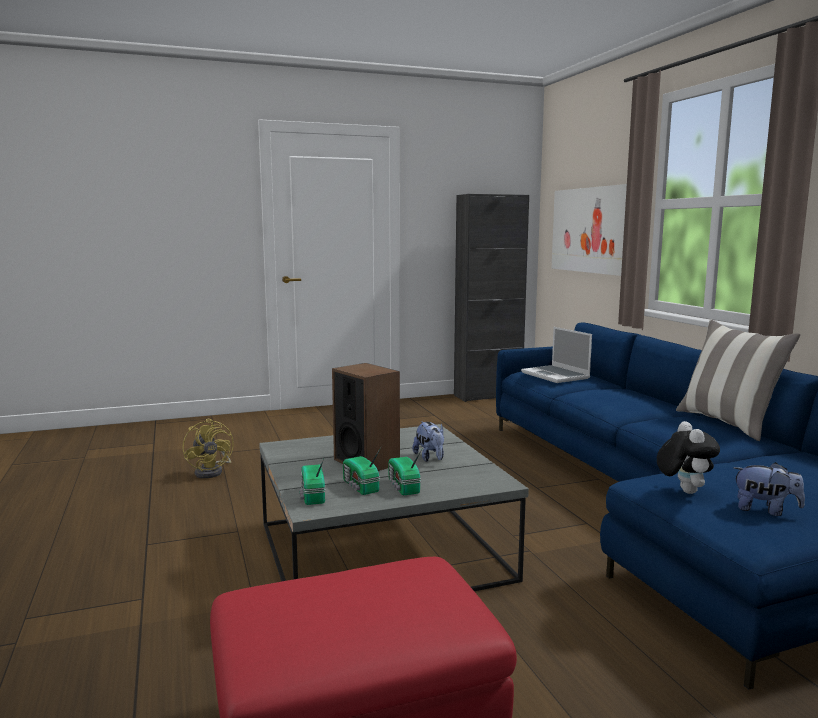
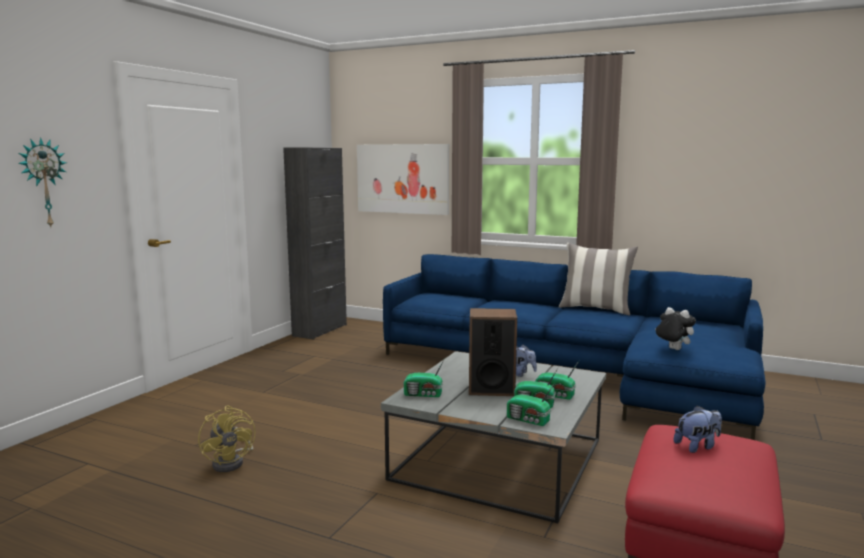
camera: 45 degrees left, 0 degrees up
(186, 222) = (43, 183): none -> wall clock
(212, 471) = (232, 462): yellow fan -> yellow fan turned 45 degrees clockwise
(303, 447) = (424, 394): none -> radio
(556, 376) = (441, 299): laptop -> none
(765, 510) = (716, 348): plush toy -> plush toy (697, 446)

